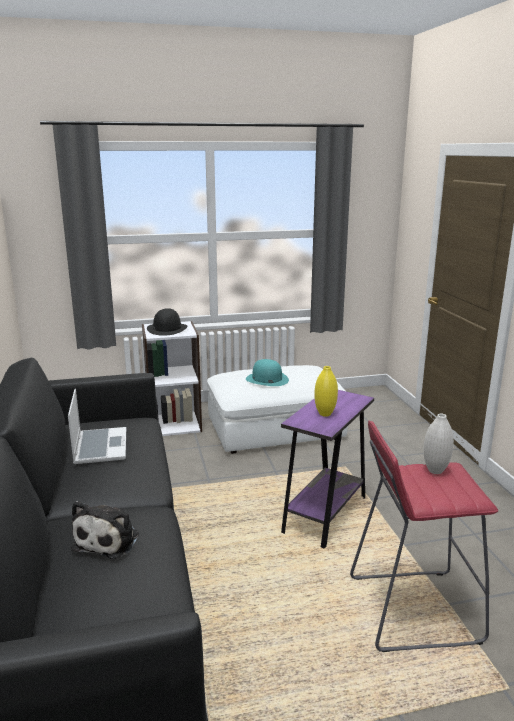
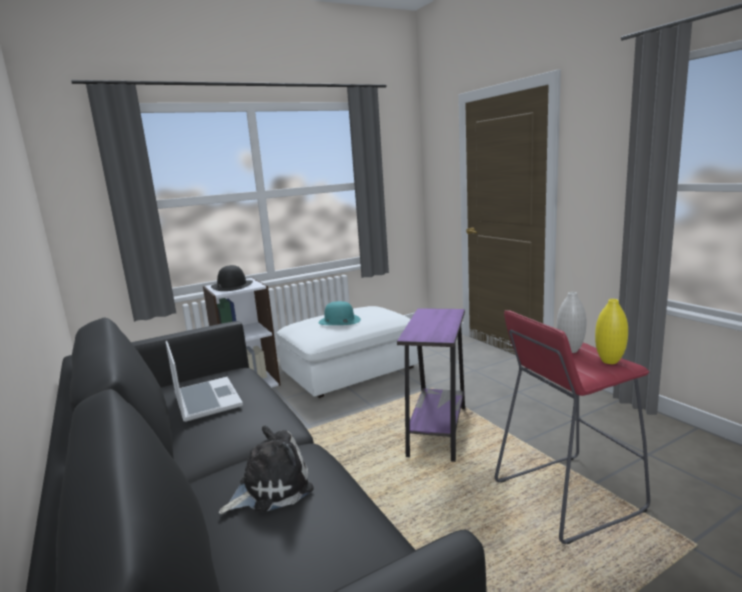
camera: 15 degrees left, 5 degrees down
(109, 539) = (270, 488): plush toy -> plush toy turned 120 degrees counterclockwise
(325, 414) = (432, 327): yellow vase -> yellow vase (609, 361)

